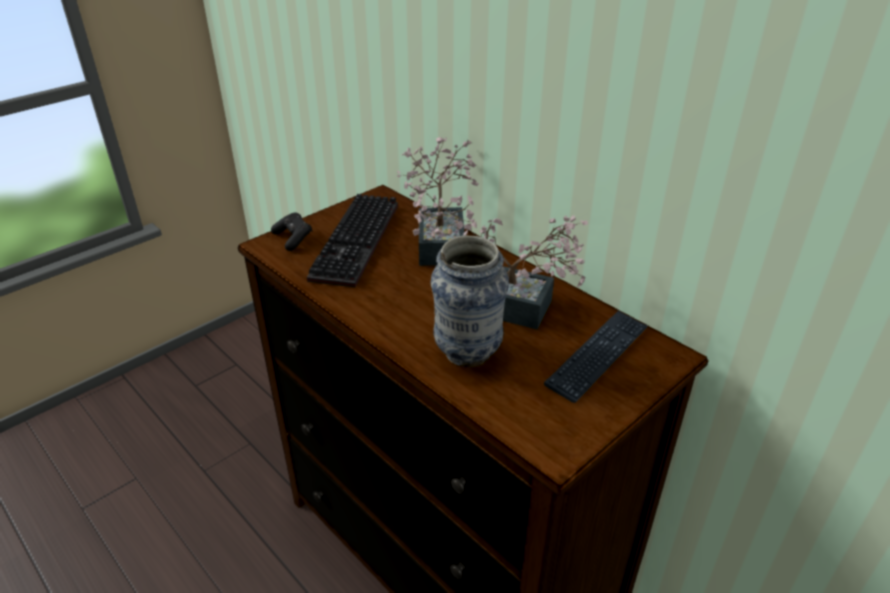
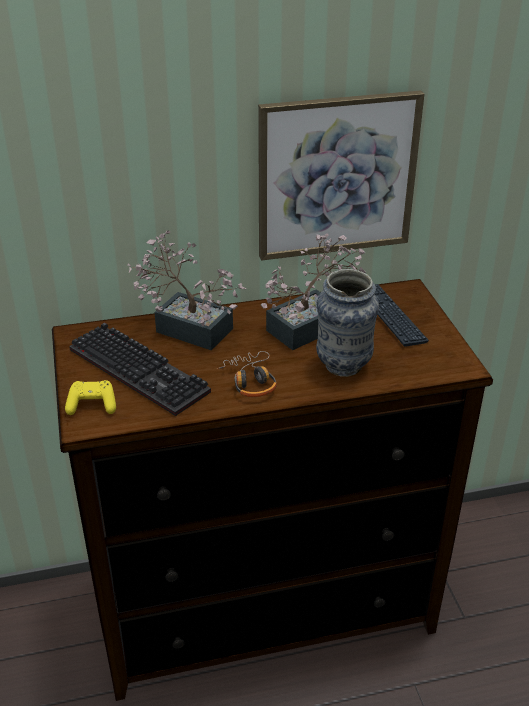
camera: 60 degrees left, 0 degrees up
(293, 238) = (92, 405): black game controller -> yellow game controller
(390, 303) = (250, 381): none -> headphones
(634, 162) = (336, 176): none -> picture

